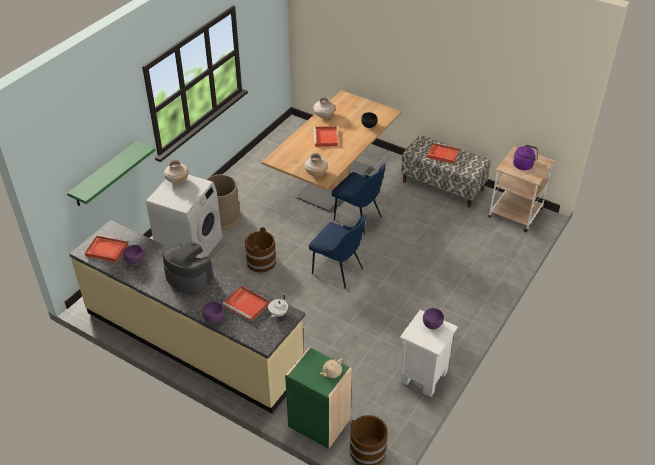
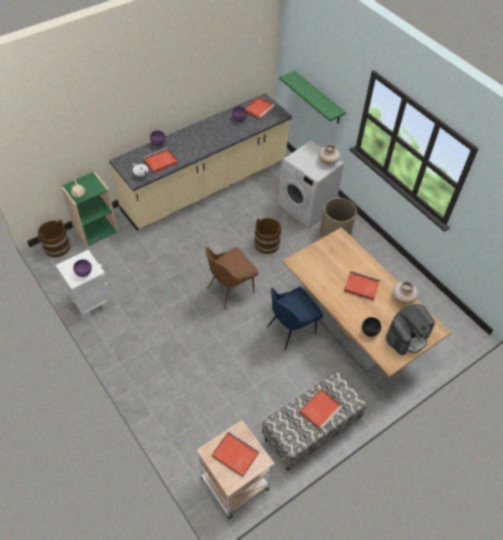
camera: 110 degrees right, 10 degrees up
(189, 277) = (206, 140): coffee machine -> coffee machine (407, 336)
(316, 173) = (306, 260): beige vase -> none
(338, 271) = (230, 290): blue chair -> brown chair
(524, 165) = (234, 454): purple kettle -> red tray

